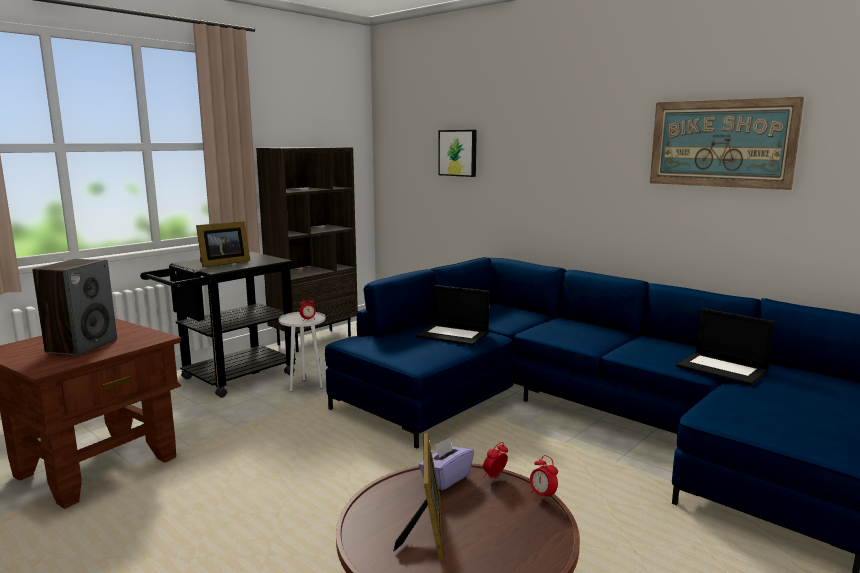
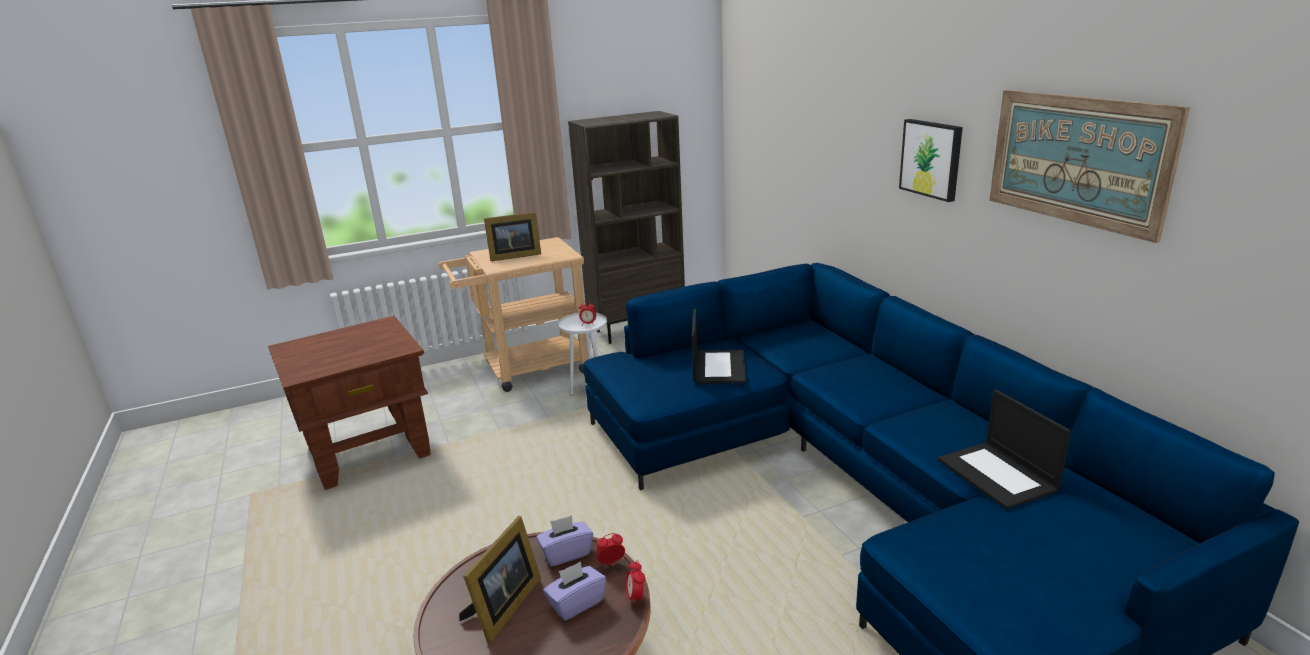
camera: 25 degrees right, 10 degrees up
(82, 346) = (343, 351): speaker -> none
(230, 379) = (527, 370): black cart -> beige cart
(453, 335) = (718, 367): laptop -> laptop turned 135 degrees counterclockwise
(458, 153) = (798, 124): picture -> picture (931, 159)
(492, 512) = (576, 603): none -> purple tissue box

